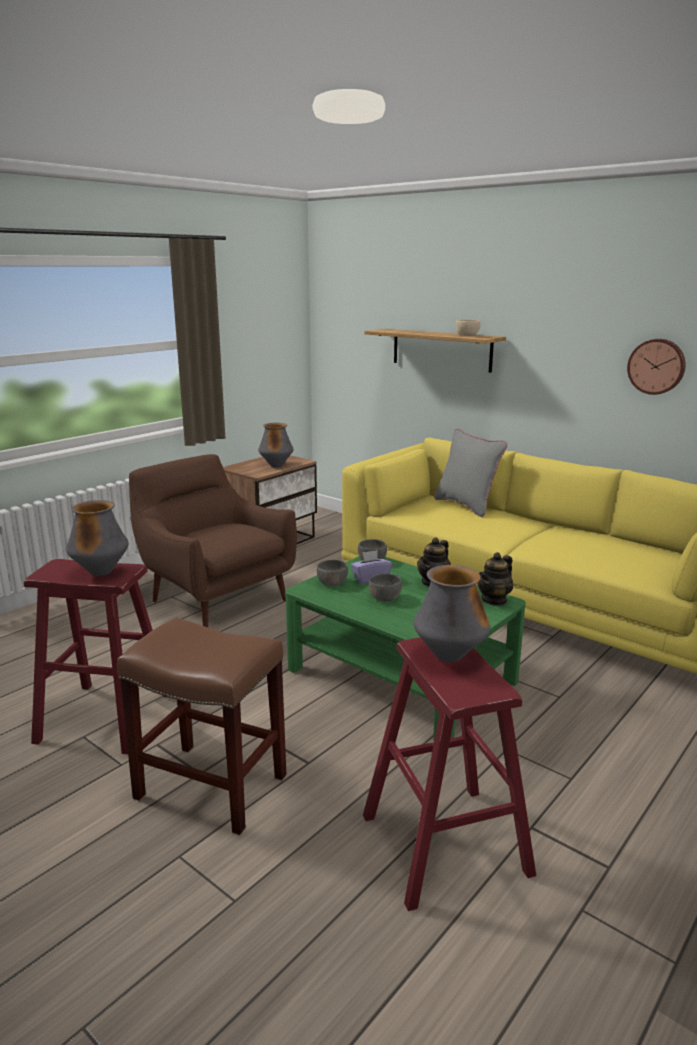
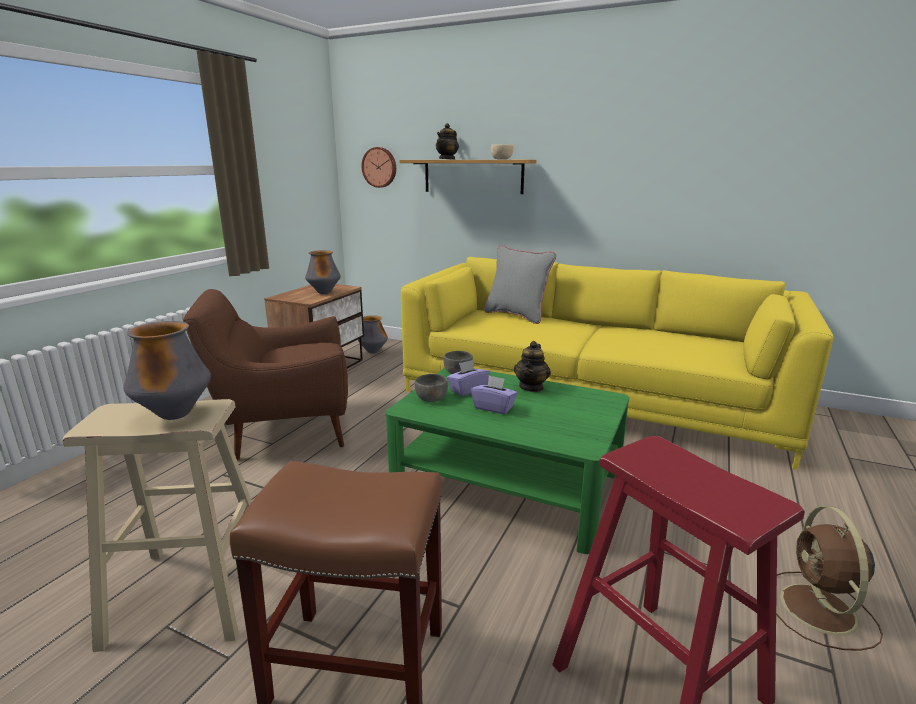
camera: 15 degrees left, 0 degrees up
(106, 717) = (191, 592): red stool -> beige stool
(215, 598) = (284, 429): brown armchair -> brown armchair turned 45 degrees counterclockwise
(384, 598) = (494, 407): grey bowl -> purple tissue box
(449, 656) = (675, 466): vase -> vase (373, 351)
(494, 600) = (599, 397): teapot -> teapot (447, 159)
(635, 824) = (819, 611): none -> brown fan
(656, 366) = (680, 177): wall clock -> wall clock (380, 167)

